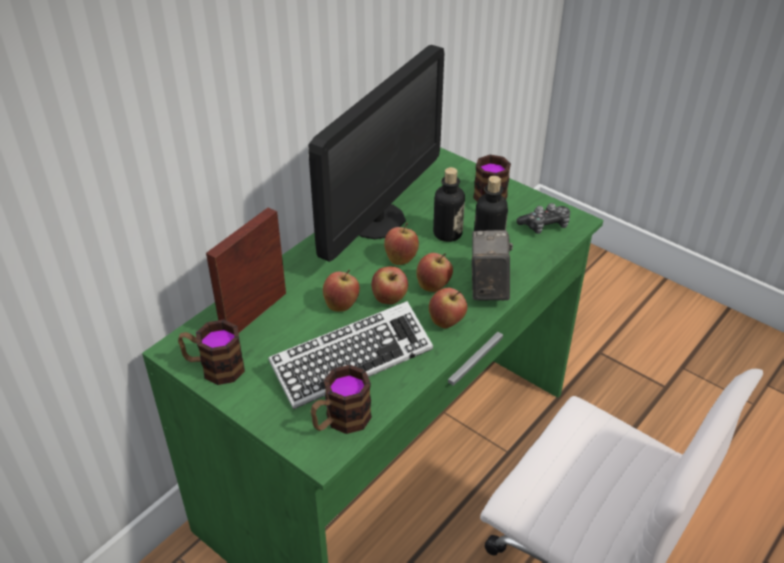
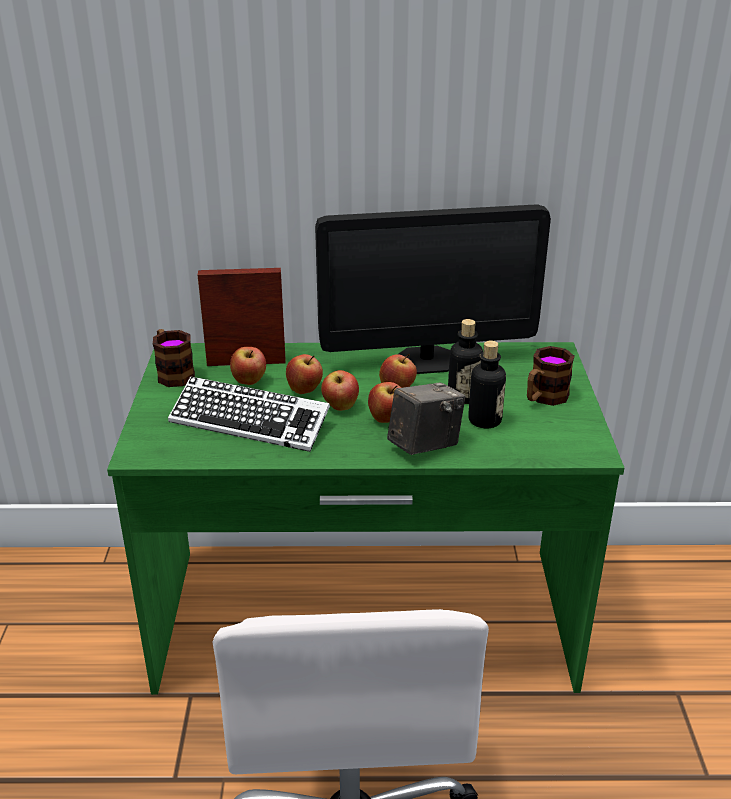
camera: 50 degrees right, 10 degrees down
(340, 421) = (179, 446): mug -> none
(447, 322) = (352, 444): apple -> apple (249, 382)
(545, 225) = (557, 438): game controller -> none

